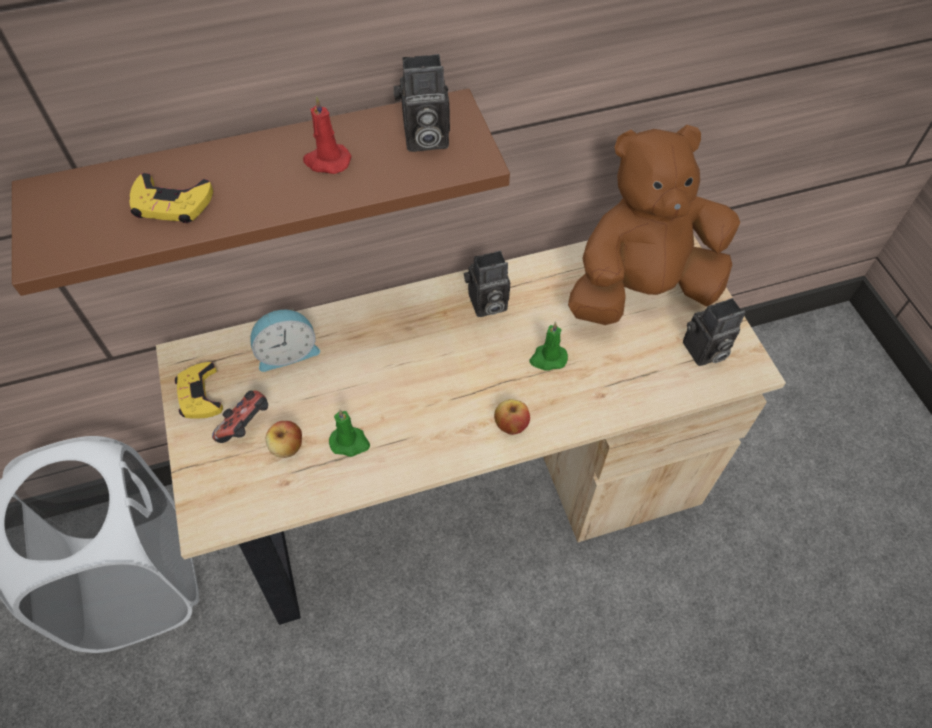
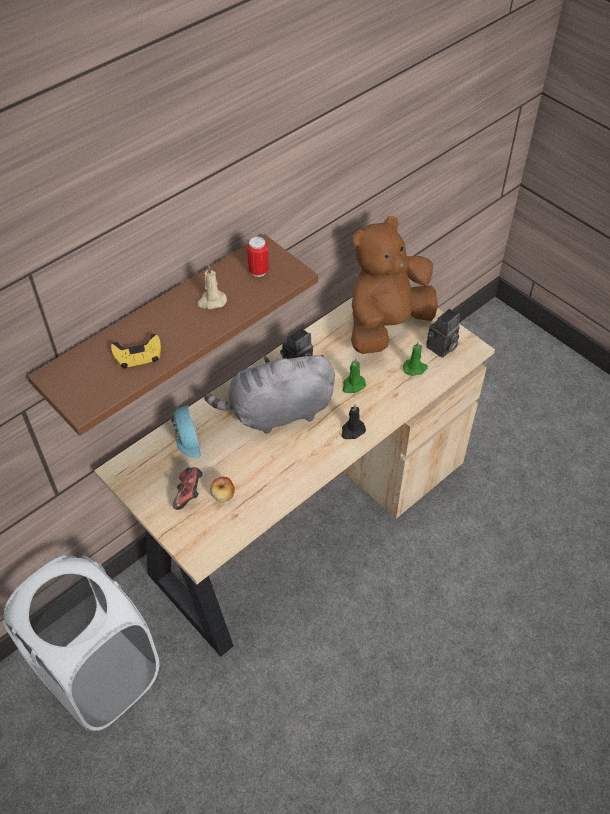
camera: 25 degrees left, 5 degrees down
(199, 394) = (145, 488): yellow game controller -> none
(287, 352) = (187, 441): alarm clock -> alarm clock turned 60 degrees counterclockwise
(327, 161) = (211, 301): red candle -> beige candle
(350, 442) = (261, 478): green candle -> green candle (415, 368)
(423, 139) = (258, 271): camera -> can
(424, 357) = (277, 412): none -> grey plush toy
(511, 424) = (352, 431): apple -> black candle

